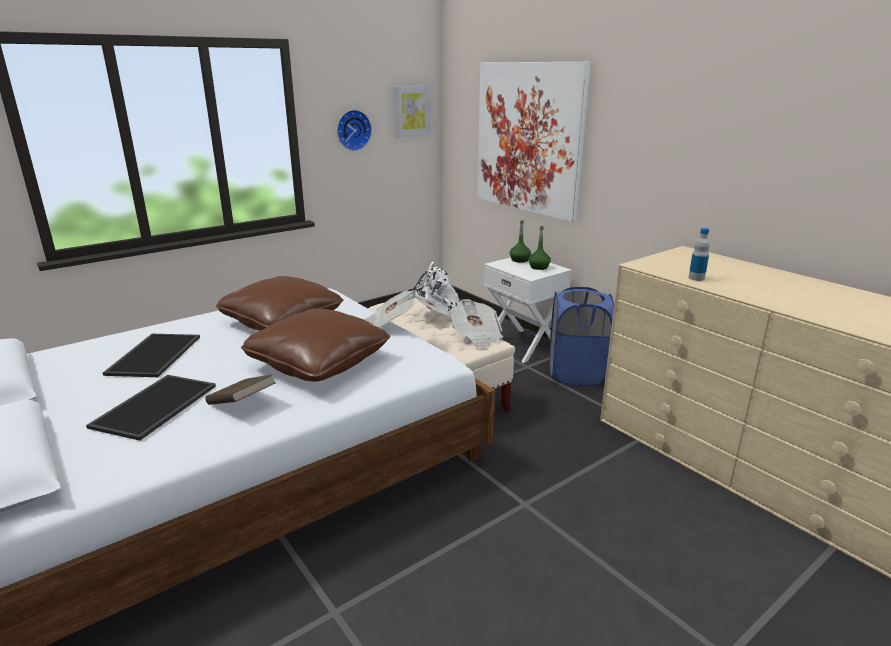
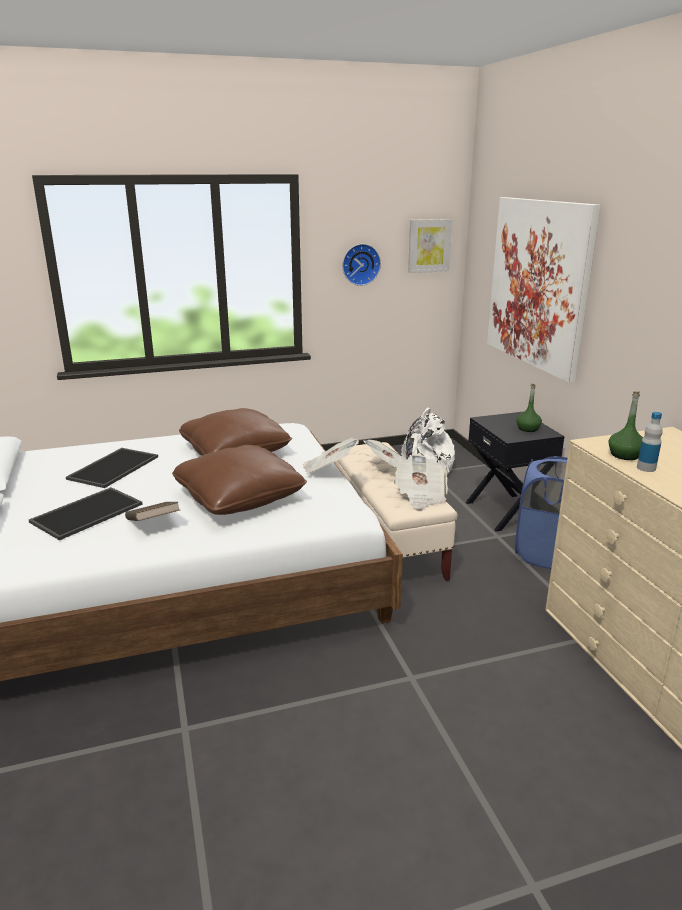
camera: 20 degrees right, 0 degrees up
(519, 260) = (512, 418): green bottle -> green bottle (624, 455)
(523, 345) = (507, 512): white nightstand -> black nightstand

